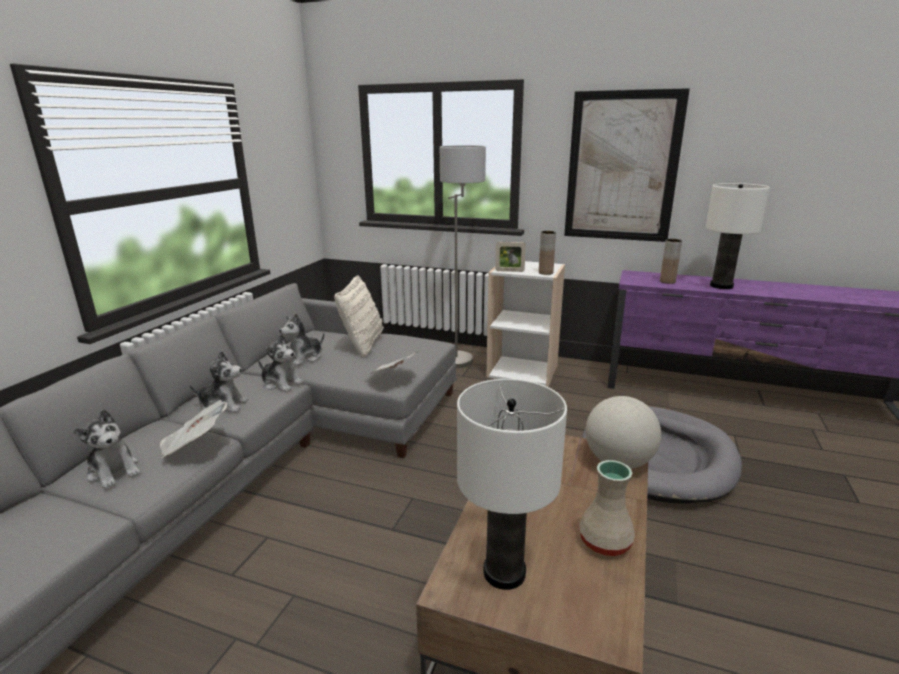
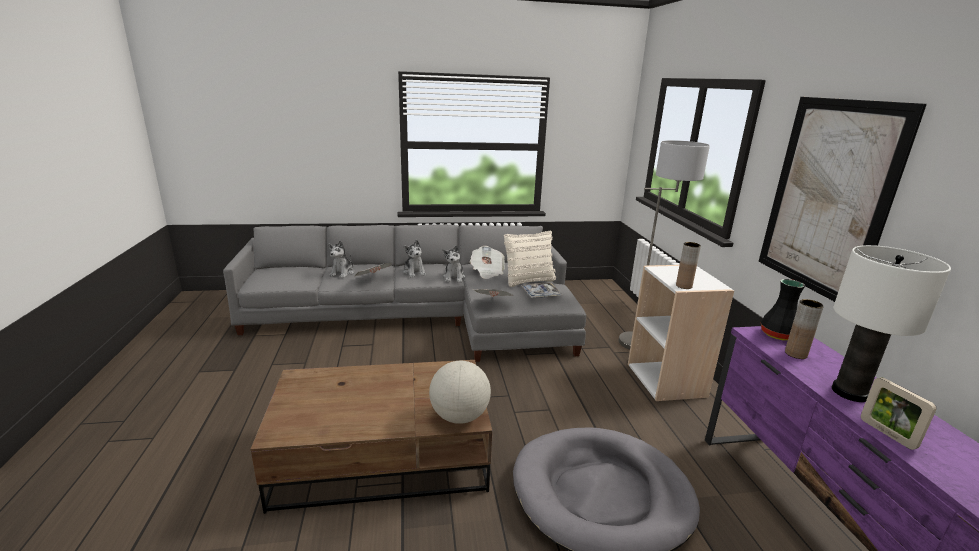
camera: 60 degrees right, 0 degrees up
(304, 358) = (487, 272): plush toy -> newspaper
(402, 347) = (540, 294): none -> tray
(503, 572) = (314, 389): white table lamp -> none
(509, 271) = (661, 272): picture frame -> picture frame (887, 433)
(604, 543) = (355, 422): beige vase -> none
(636, 277) = (777, 334): none -> black vase

